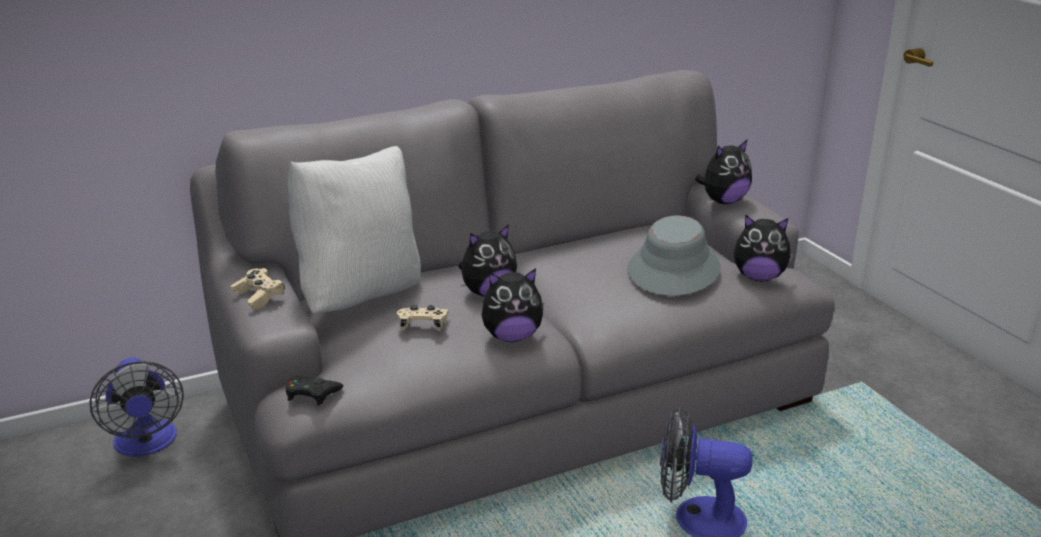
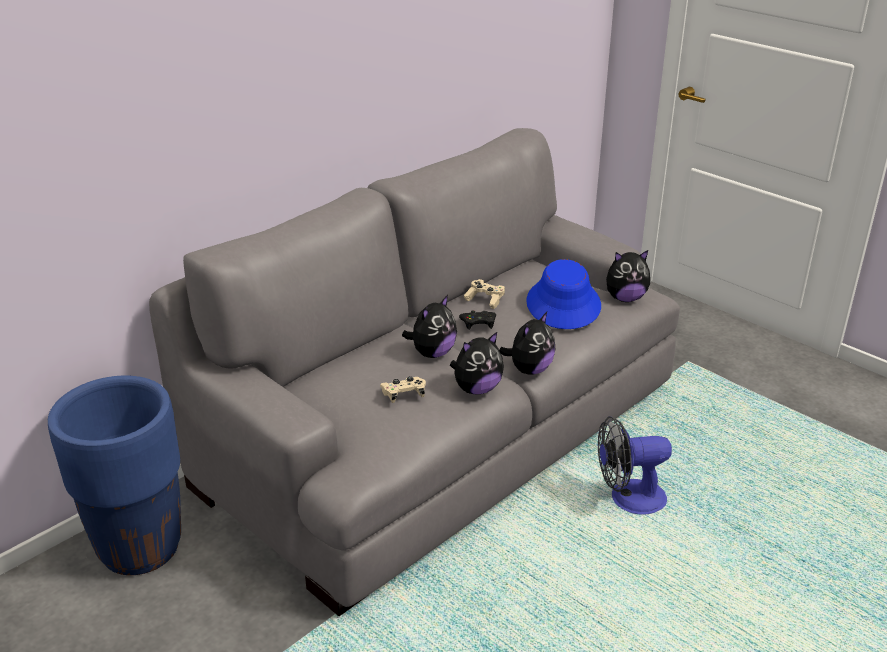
camera: 20 degrees left, 5 degrees up
(147, 444) = (140, 548): fan -> blue planter
(259, 296) = (263, 399): beige game controller -> beige game controller (485, 300)
(312, 394) = (350, 474): black game controller -> black game controller (478, 323)
(360, 296) = (330, 378): white pillow -> none
(674, 269) = (564, 304): grey hat -> blue hat
(723, 201) = (574, 237): plush toy -> plush toy (529, 369)

